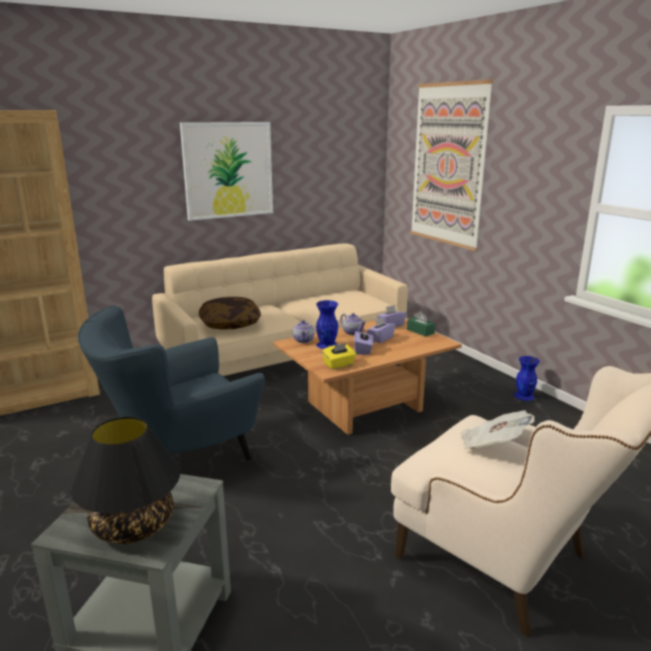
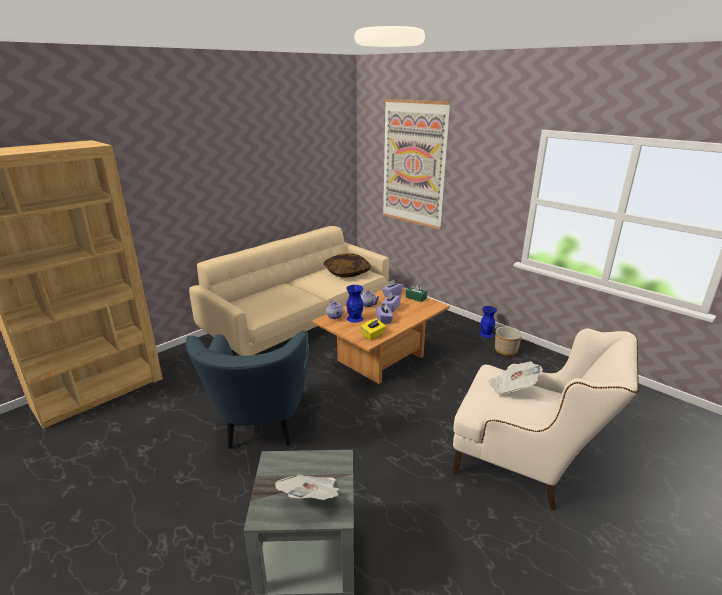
camera: 15 degrees left, 5 degrees up
(134, 525) = (311, 498): black table lamp -> newspaper
(180, 459) = (262, 426): blue armchair -> blue armchair turned 45 degrees counterclockwise
(228, 170) = (242, 177): picture -> none
(230, 323) = (264, 306): pillow -> pillow (347, 272)
(544, 419) = (506, 350): none -> planter

